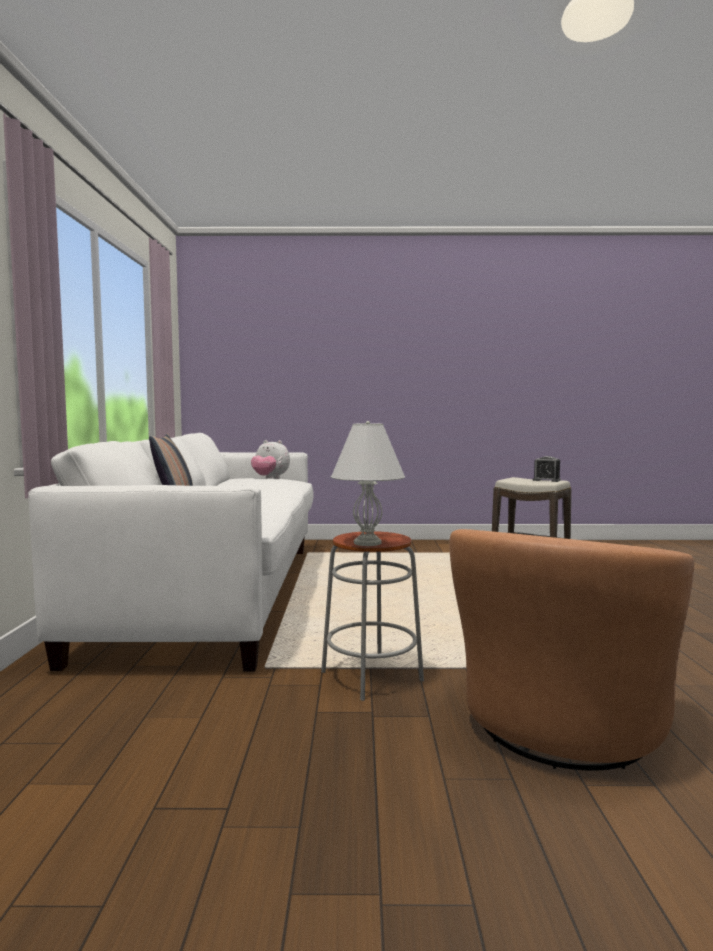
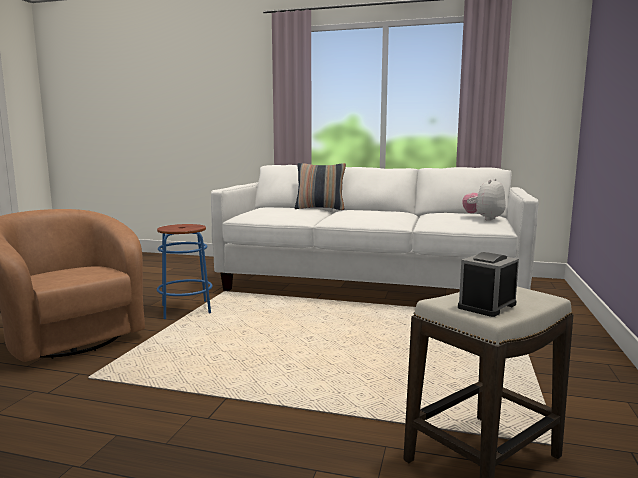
camera: 105 degrees right, 5 degrees up
(368, 543) = (171, 226): white table lamp -> none
(371, 676) = (186, 309): grey stool -> blue stool

